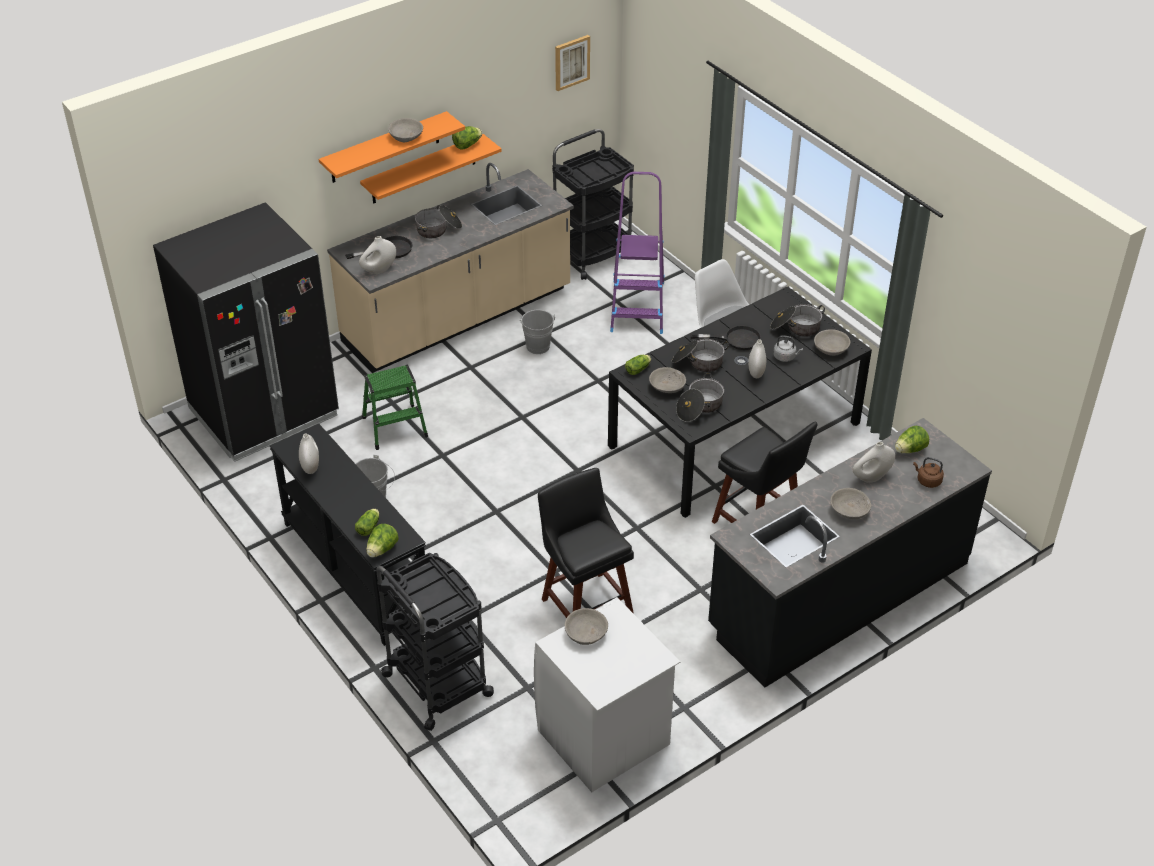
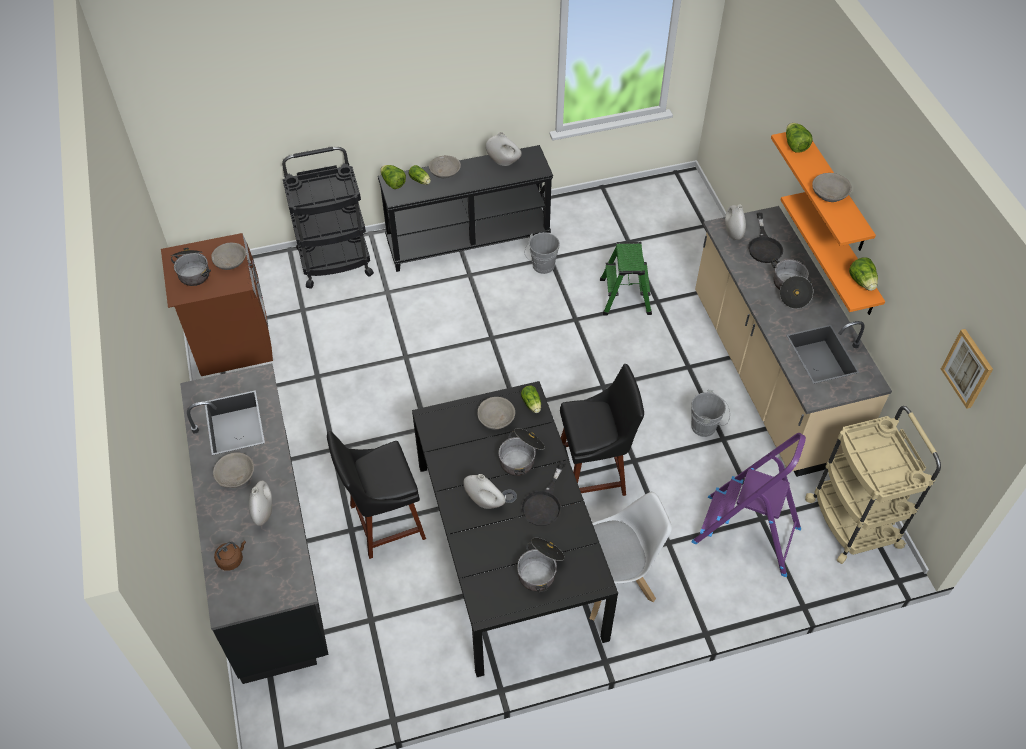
camera: 110 degrees right, 10 degrees up
(264, 413) = (673, 220): black fridge -> none
(585, 602) = (362, 367): black chair -> black chair (595, 472)
(592, 255) = (852, 522): black cart -> beige cart
(603, 739) = (231, 339): white washing machine -> brown washing machine
(699, 407) = (455, 434): cooking pot -> cooking pot (193, 271)
(785, 357) = (496, 538): grey kettle -> none
(831, 349) = (491, 588): grey bowl -> grey bowl (445, 172)
(910, 450) = (279, 564): lettuce -> lettuce (795, 145)

